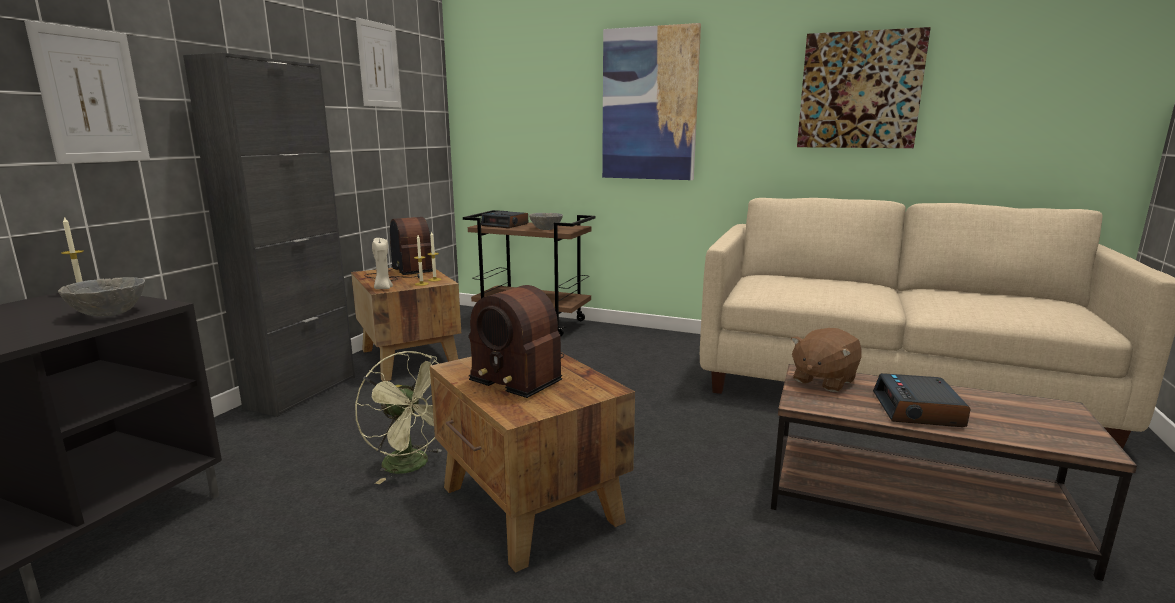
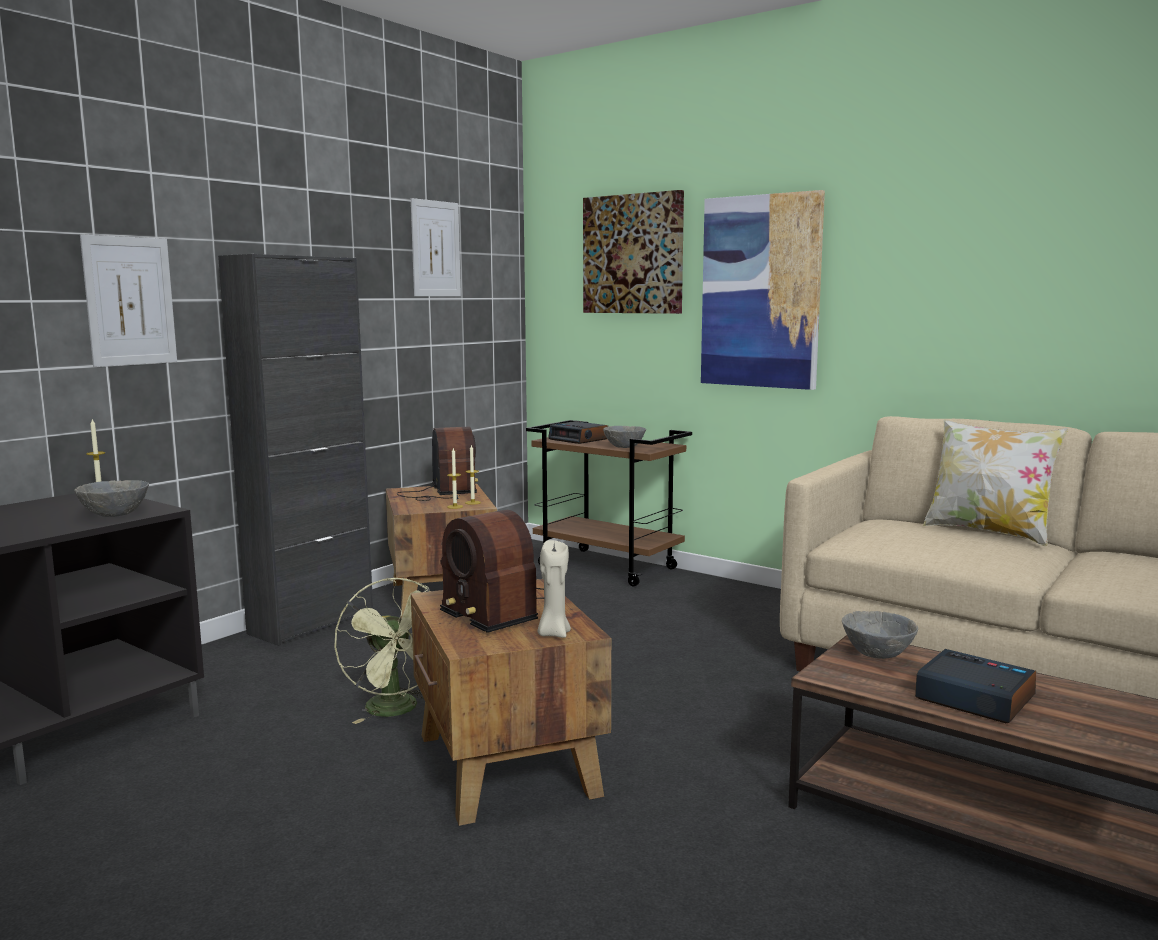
camera: 15 degrees right, 5 degrees down
(383, 288) = (410, 509): beige candle -> beige candle (553, 634)
(823, 380) = (878, 654): brown plush toy -> grey bowl
(840, 280) = (988, 532): none -> pillow
(859, 91) = (1034, 276): picture -> picture (633, 254)
(918, 410) = (973, 698): alarm clock -> alarm clock turned 105 degrees clockwise

